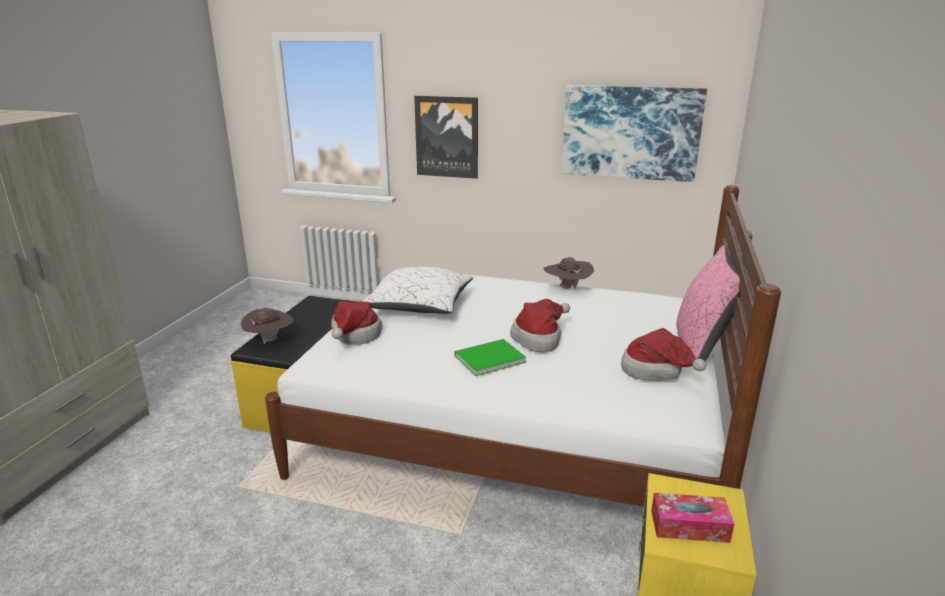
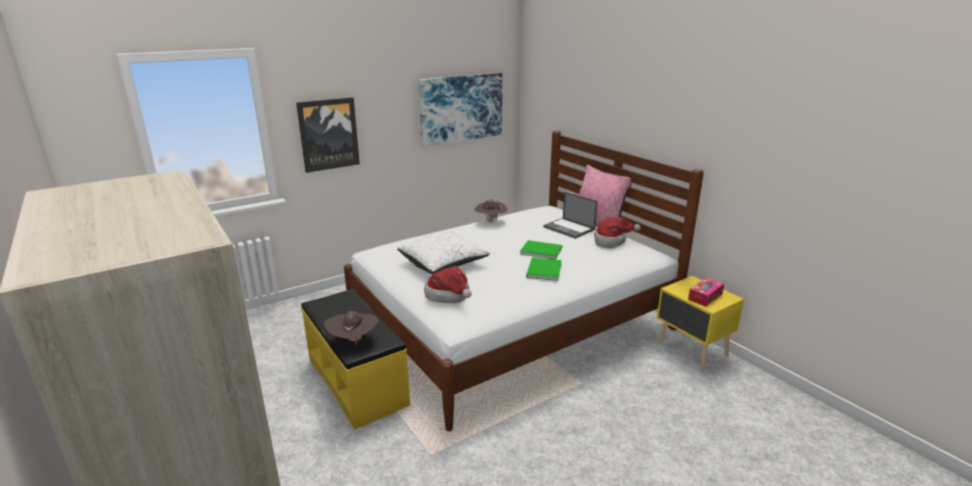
camera: 50 degrees left, 0 degrees up
(539, 338) = (540, 250): hat -> green book
(639, 332) = (569, 228): none -> laptop

